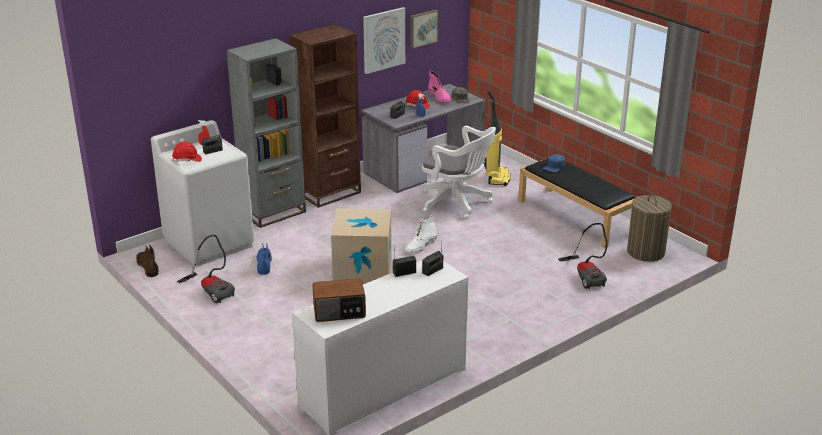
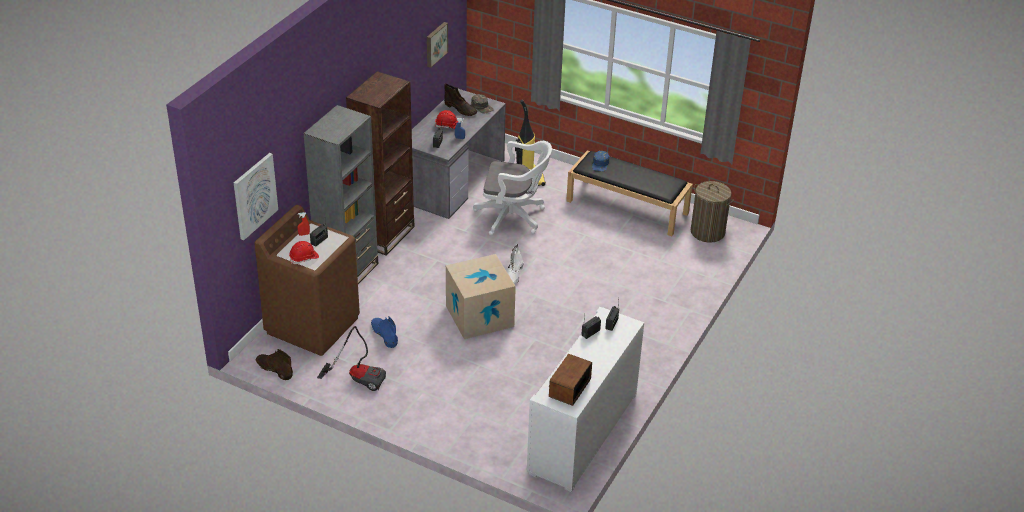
camera: 25 degrees left, 10 degrees up
(209, 243) = (313, 325): white washing machine -> brown washing machine
(339, 312) = (569, 388): radio -> radio turned 150 degrees clockwise
(383, 40) = (409, 68): picture -> picture (254, 195)
(440, 97) = (460, 109): pink boot -> brown boot
(587, 276) = (675, 271): vacuum cleaner -> none

